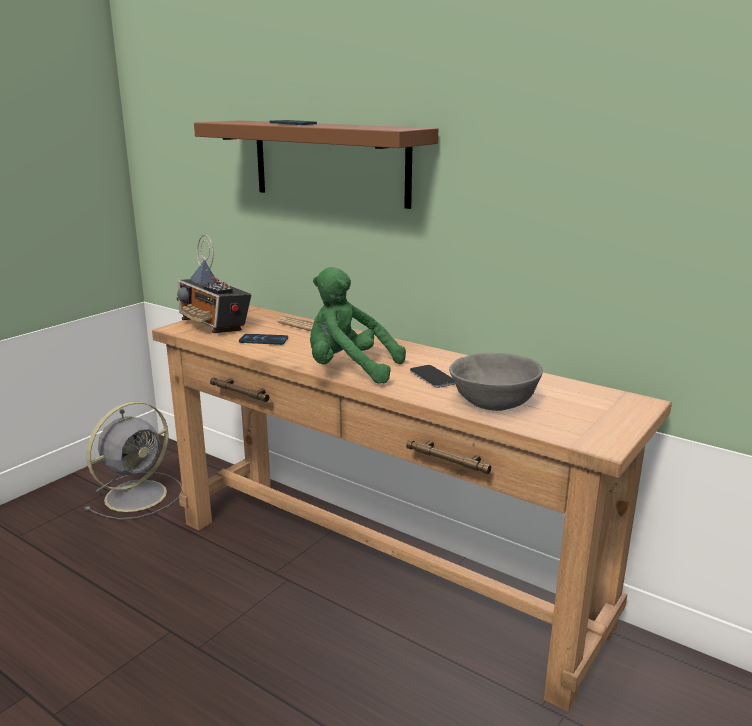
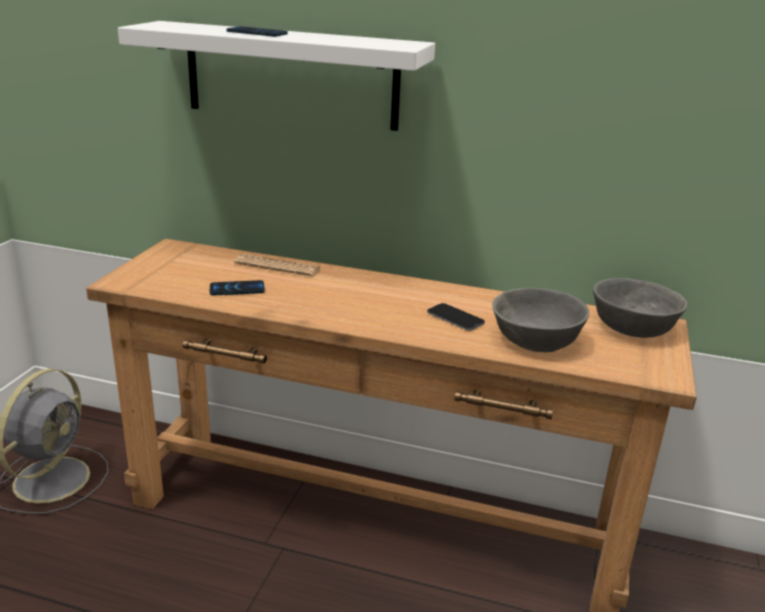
camera: 20 degrees left, 5 degrees up
(214, 326) = (162, 275): radio -> none
(330, 162) = (291, 75): brown shelf -> white shelf
(349, 370) = (363, 319): green plush toy -> none
(604, 402) = (632, 327): none -> grey bowl

